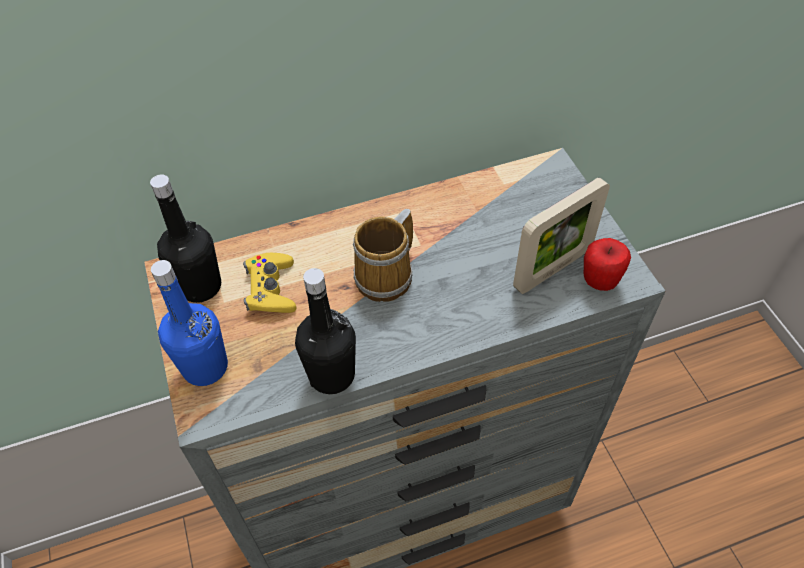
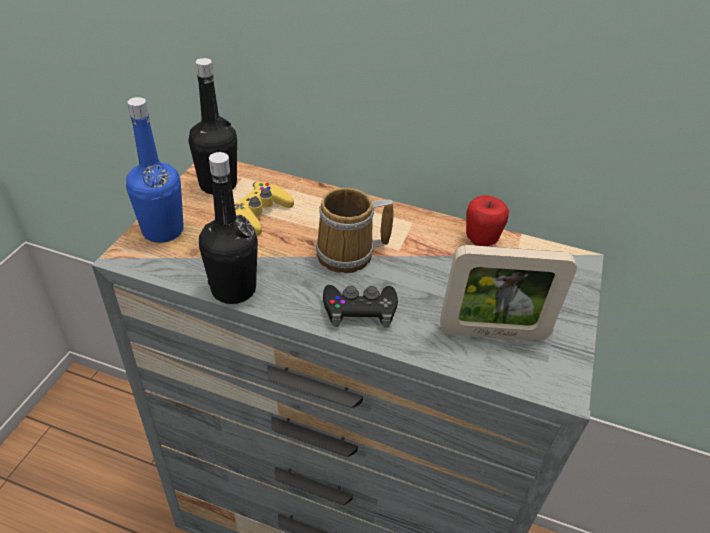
camera: 35 degrees right, 10 degrees down
(446, 319) = (359, 310): none -> black game controller
(599, 281) = (528, 369): apple -> apple (480, 240)

